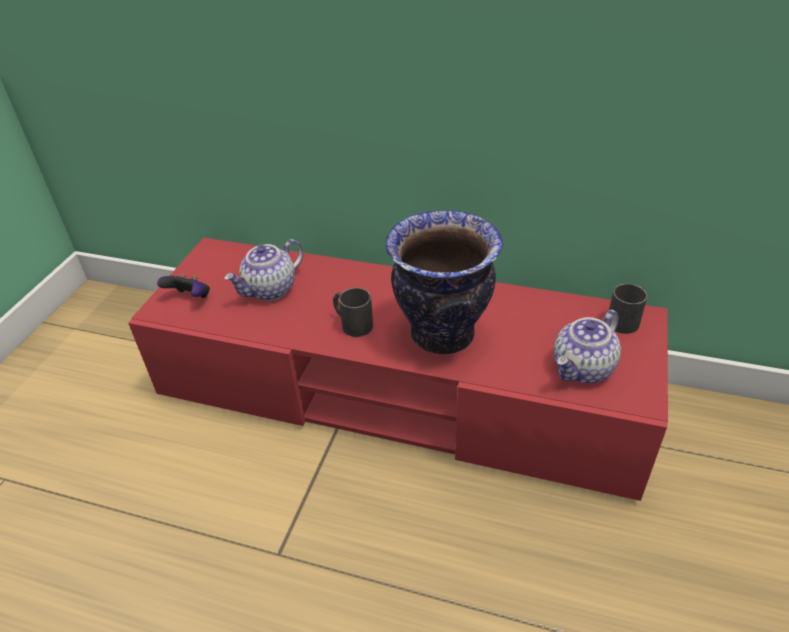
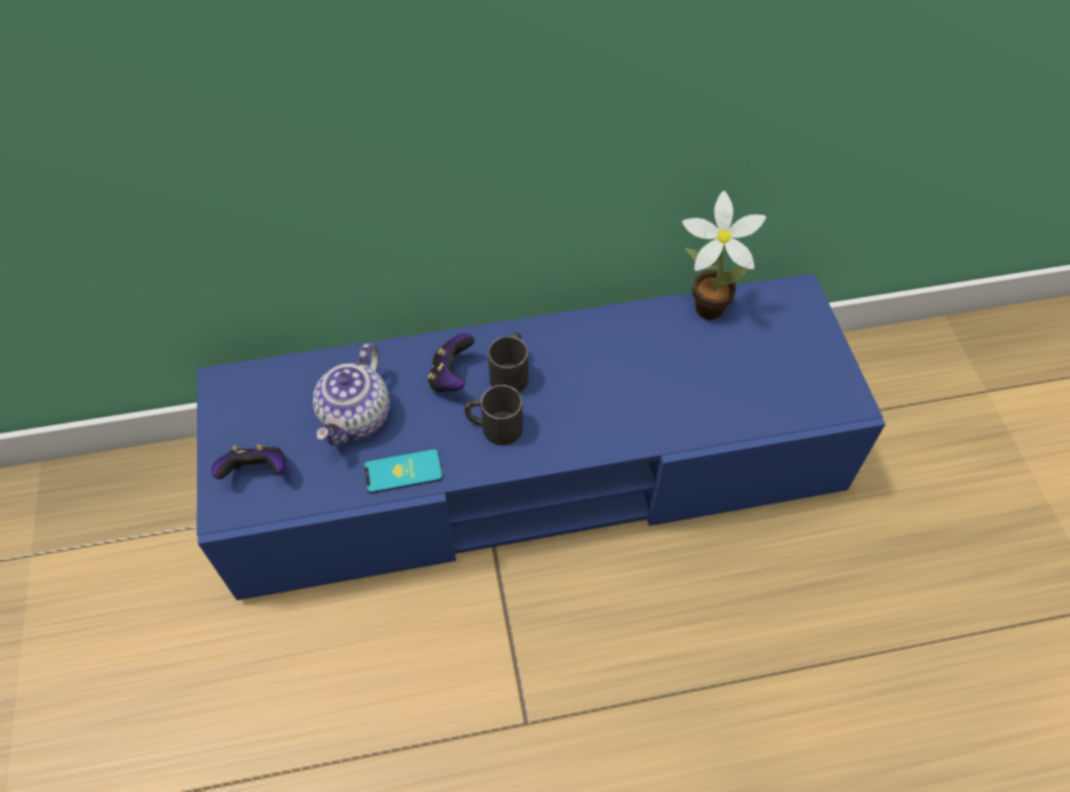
camera: 30 degrees left, 15 degrees up
(274, 328) = (403, 471): none -> phone
(346, 287) = (451, 377): none -> game controller
(398, 392) = (535, 468): red tv stand -> blue tv stand
(441, 335) = (605, 402): vase -> none
(559, 302) = (704, 306): none -> potted plant
(583, 369) = (775, 386): teapot -> none
(626, 319) = (783, 304): black mug -> black mug (511, 372)

